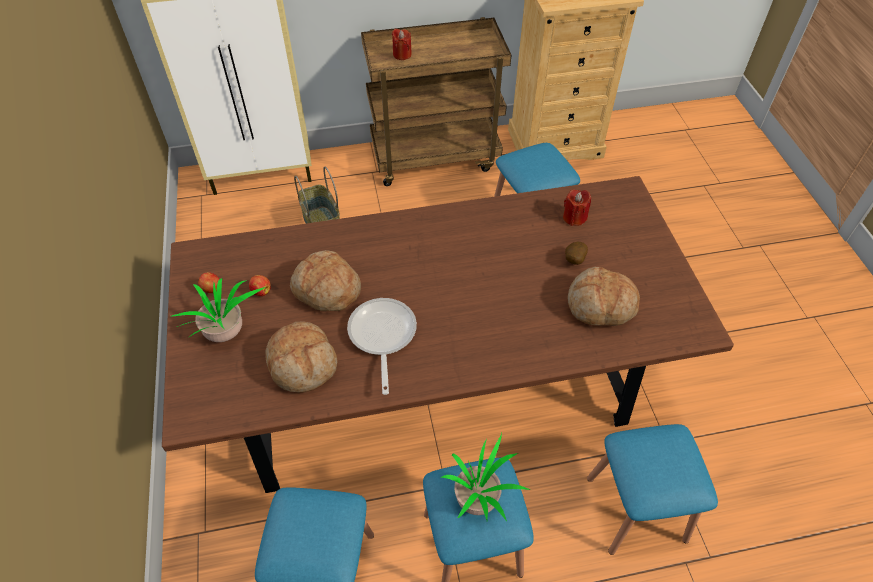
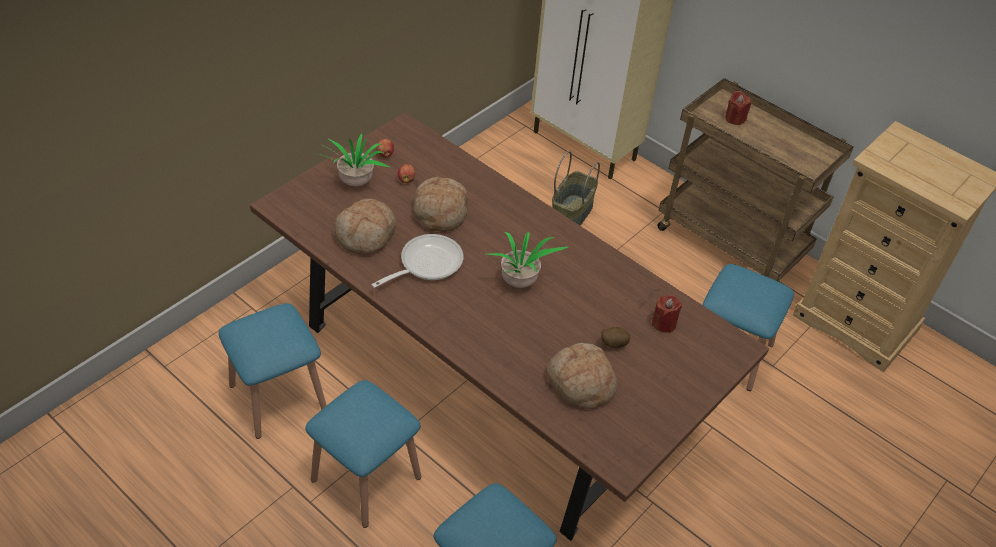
camera: 50 degrees right, 5 degrees down
(480, 500) = (365, 418): potted plant -> potted plant (520, 284)

